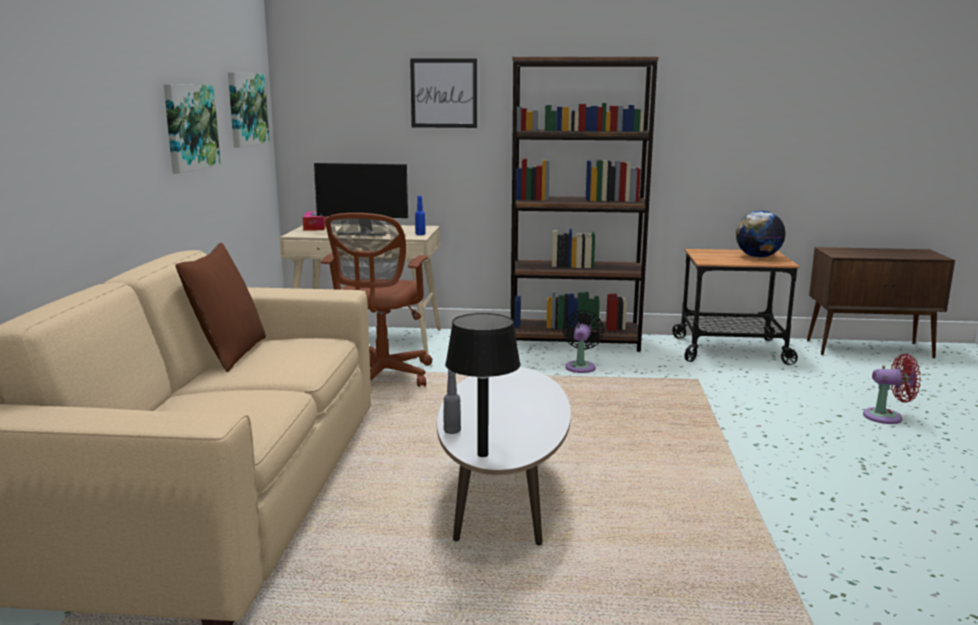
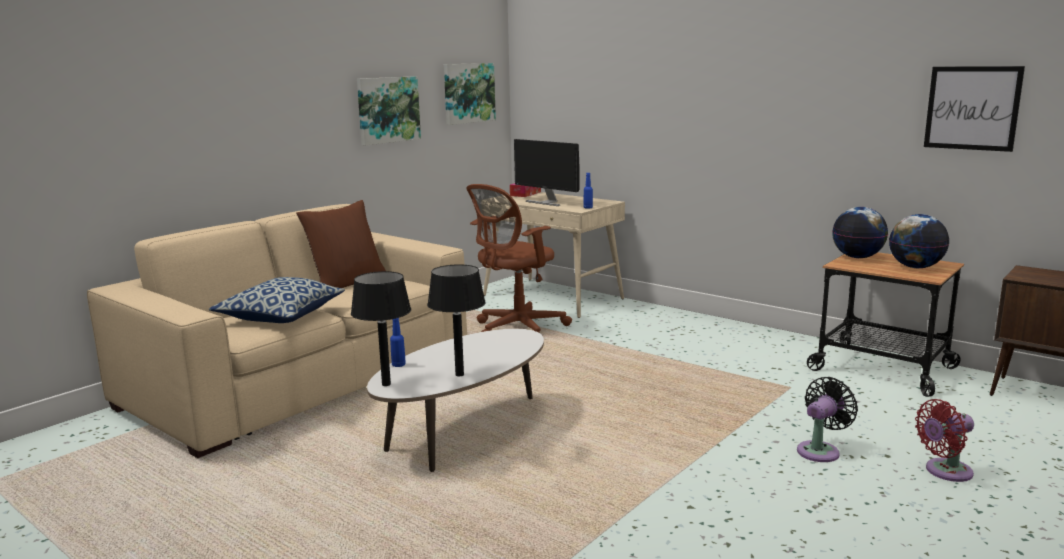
camera: 35 degrees right, 0 degrees up
(234, 405) = (281, 316): none -> pillow
(444, 93) = (634, 78): picture -> picture (972, 108)
(452, 431) = (398, 365): grey bottle -> blue bottle
(536, 424) = (460, 374): none -> black table lamp
(575, 341) = (728, 330): brown bookcase -> none
(581, 366) = (694, 352): black fan -> black fan (820, 450)
(704, 254) = (857, 257): none -> globe
(887, 417) = (944, 471): red fan -> red fan turned 120 degrees clockwise

